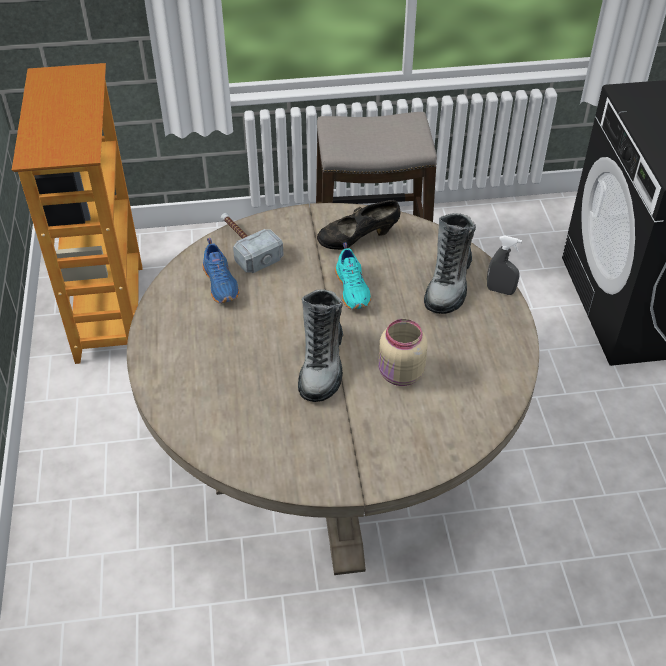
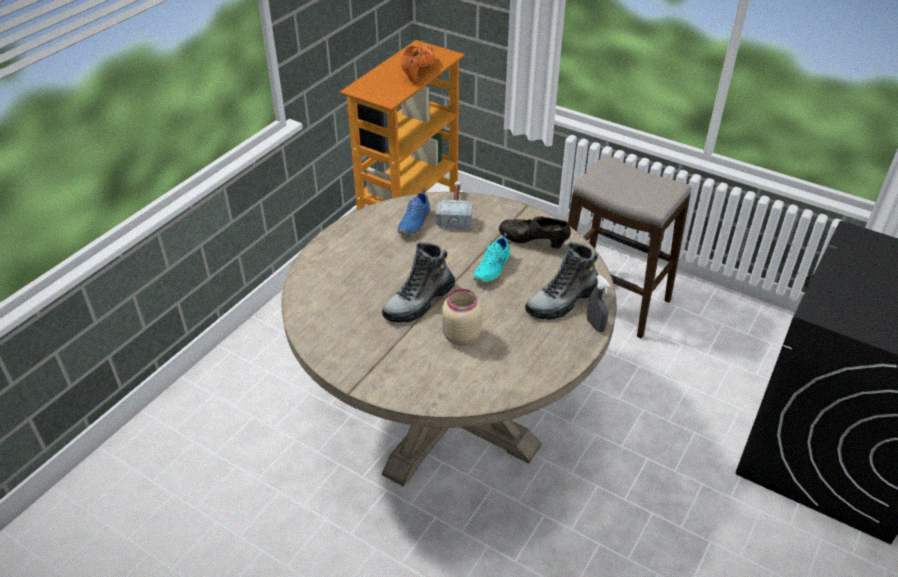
camera: 40 degrees right, 5 degrees down
(77, 104) = (418, 71): none -> orange shoe

